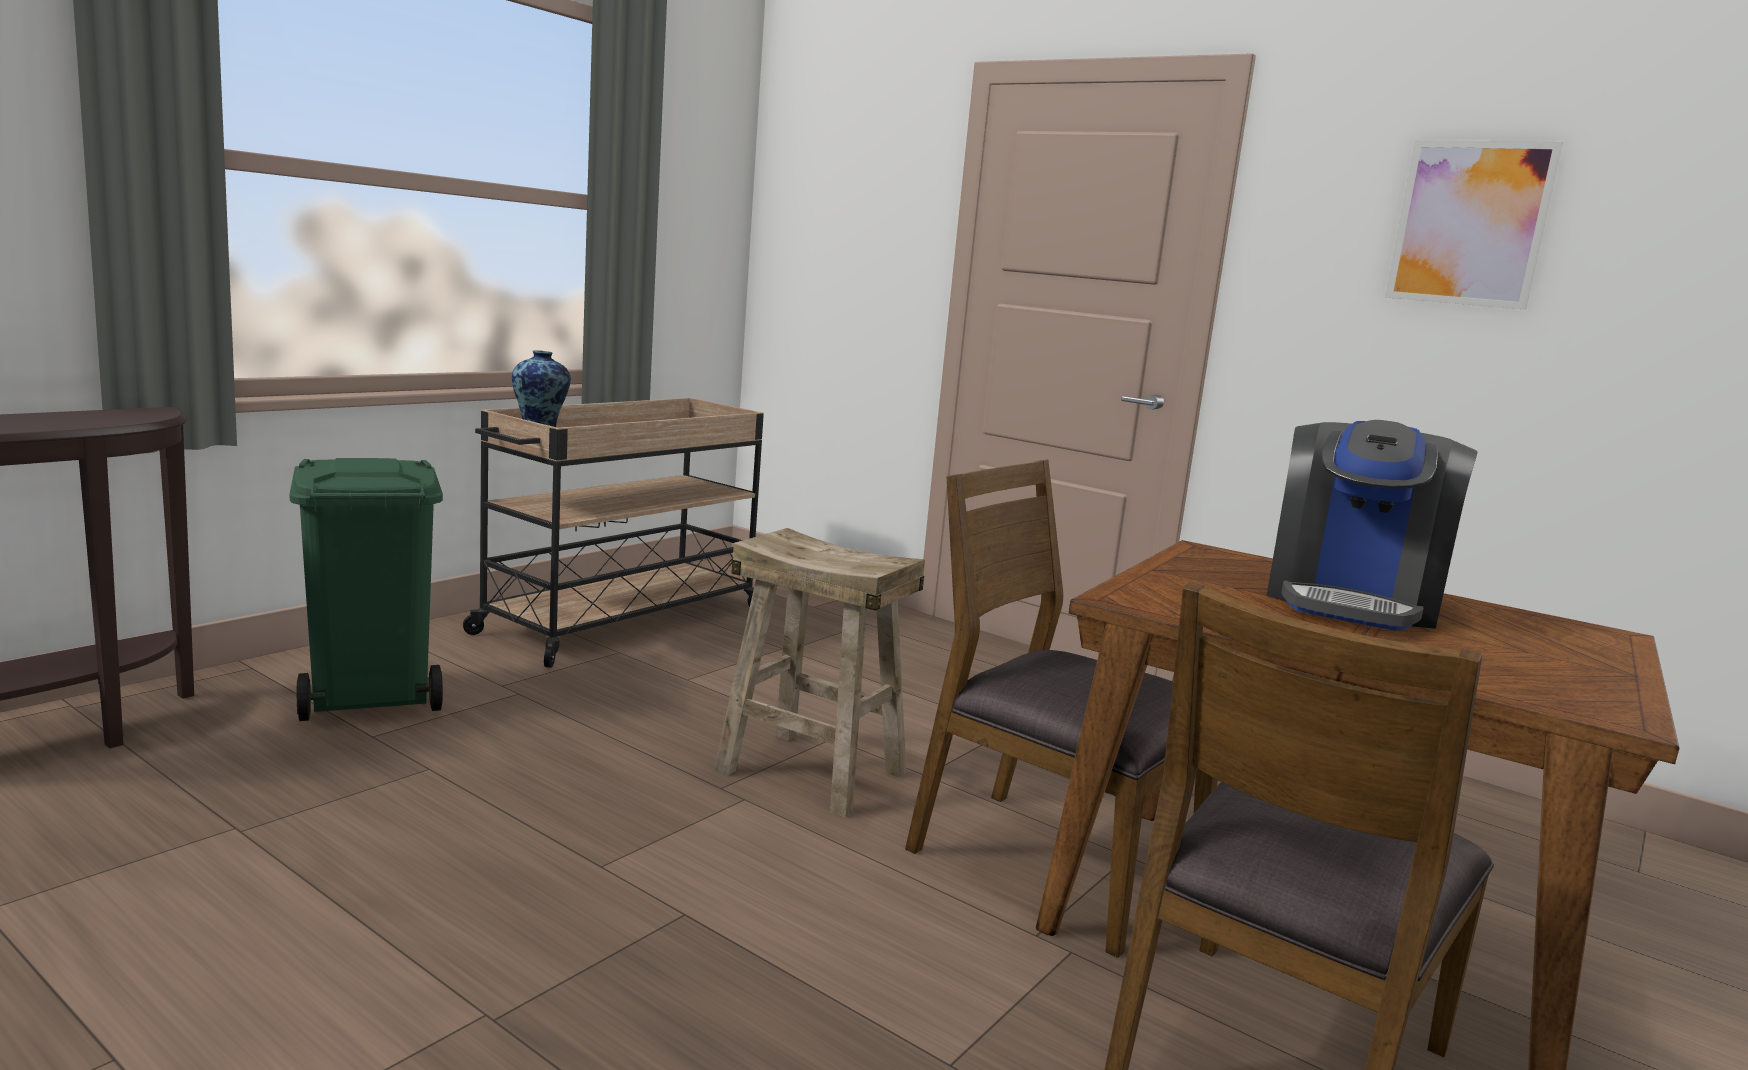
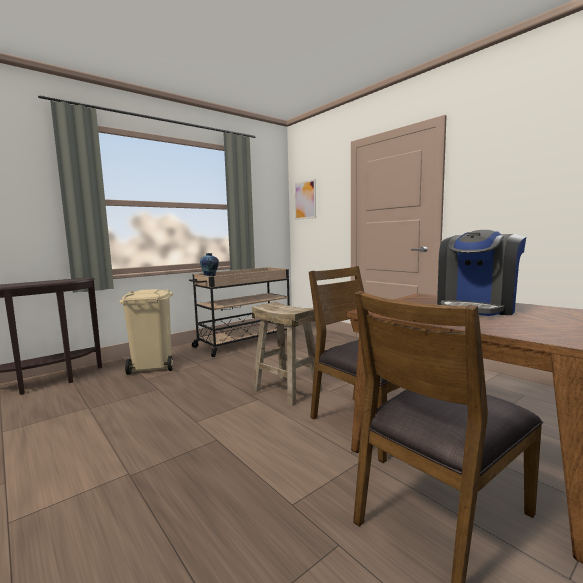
camera: 15 degrees right, 5 degrees down
(373, 695) = (154, 366): green trash can -> beige trash can
(1470, 223) = (540, 159): picture -> picture (305, 200)

